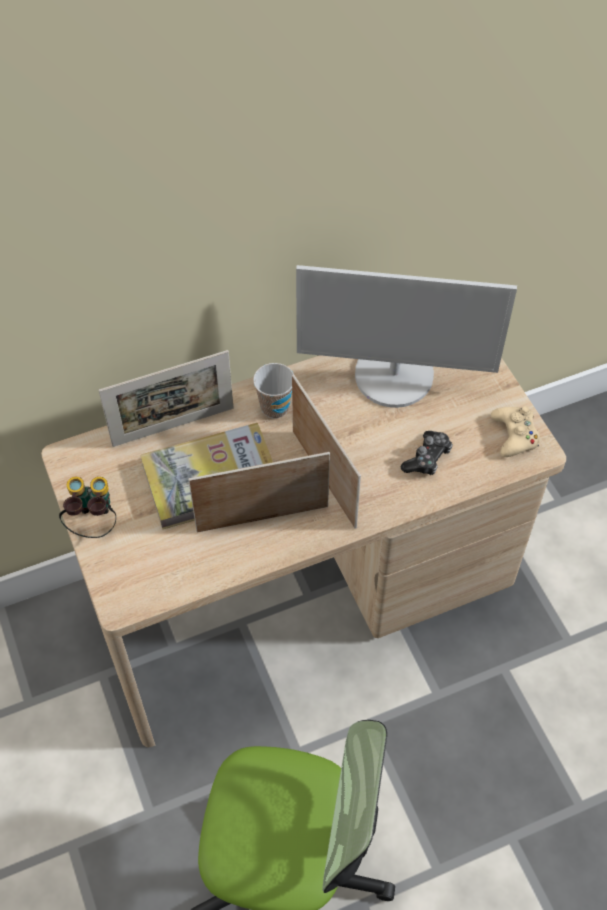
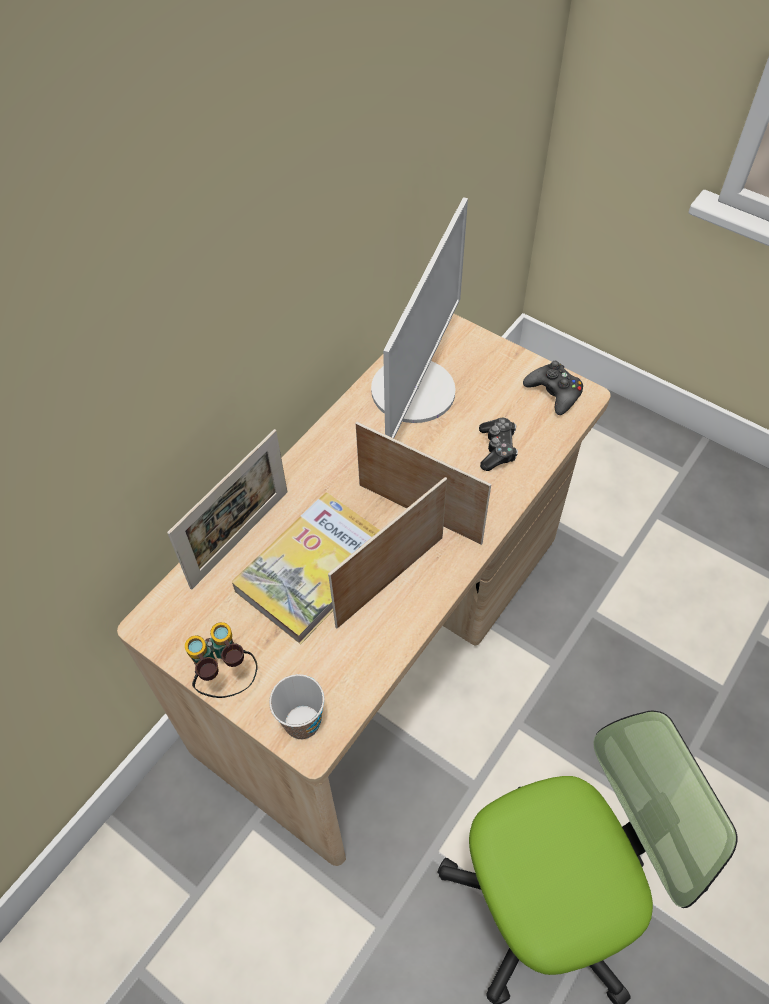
camera: 30 degrees left, 0 degrees up
(275, 407) = (326, 471): cup -> cup (302, 722)
(394, 376) = (414, 391): monitor -> monitor turned 45 degrees counterclockwise
(514, 435) = (554, 392): beige game controller -> black game controller

